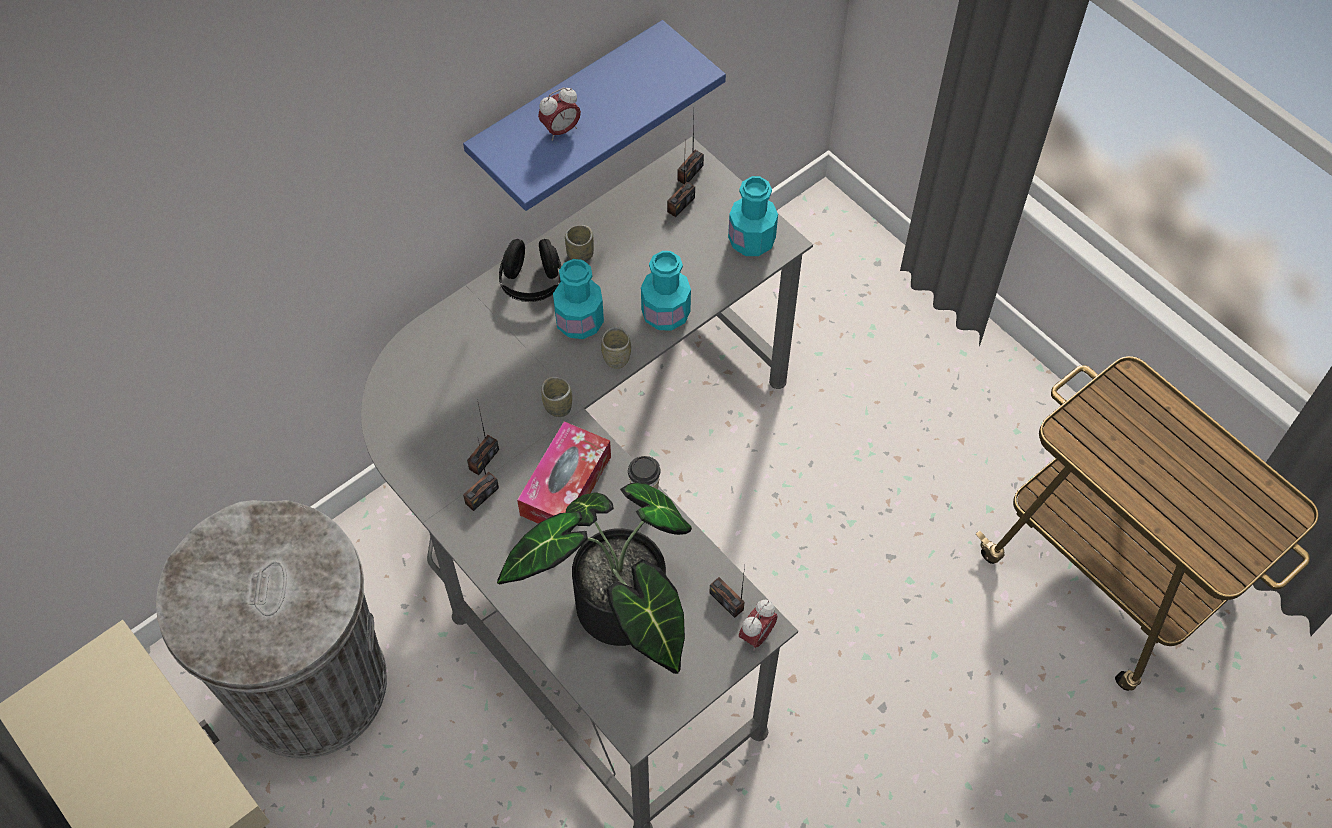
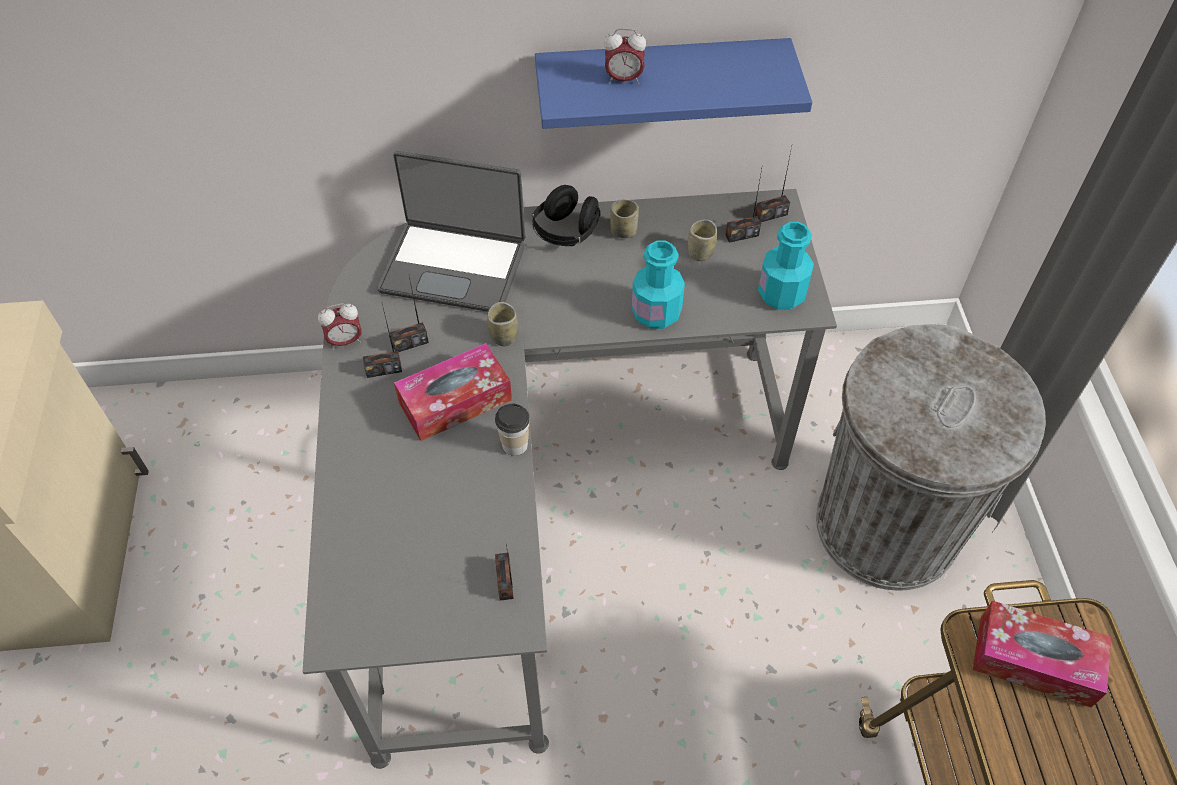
camera: 35 degrees right, 5 degrees down
(311, 685) = (241, 476): grey trash can -> grey trash can (887, 526)
(461, 369) = (454, 266): none -> laptop
(579, 322) = (578, 281): turquoise bottle -> none
(616, 358) = (584, 325): cup -> cup (700, 253)
(619, 617) = (404, 535): potted plant -> none
(756, 635) = (506, 629): alarm clock -> alarm clock (345, 341)
(1116, 425) = (1034, 661): none -> tissue box

